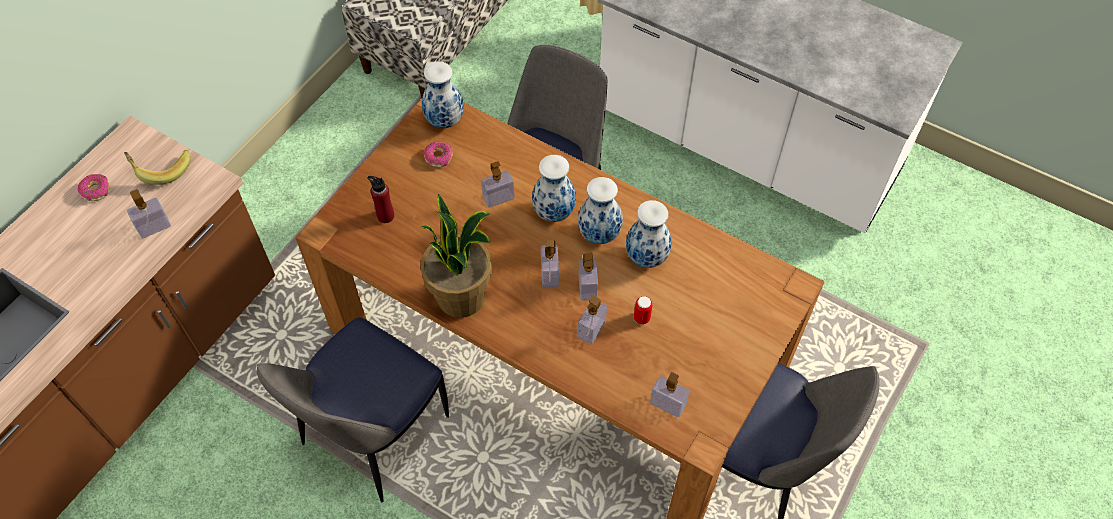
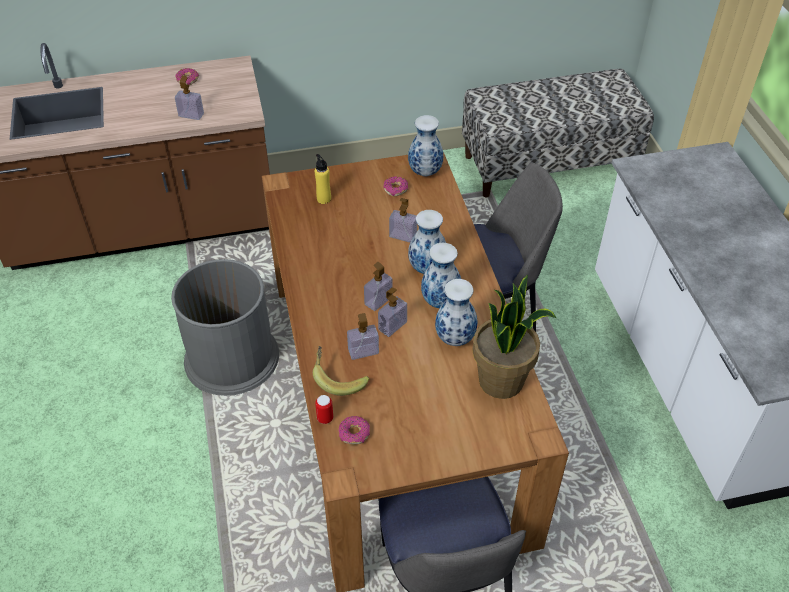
camera: 45 degrees right, 10 degrees down
(161, 169) = (231, 90): banana -> banana (339, 378)
(373, 435) = (231, 357): chair -> grey trash can
(385, 216) = (324, 199): red bottle -> yellow bottle
(462, 297) = (310, 273): potted plant -> potted plant (502, 381)
(641, 318) = (404, 371): can -> can (325, 418)
(667, 404) = (354, 434): soap dispenser -> donut

